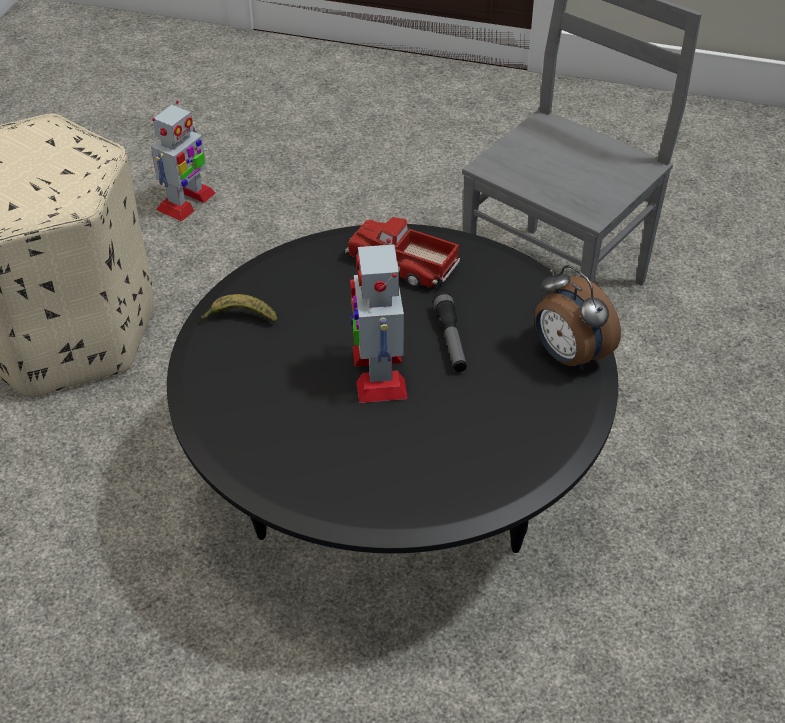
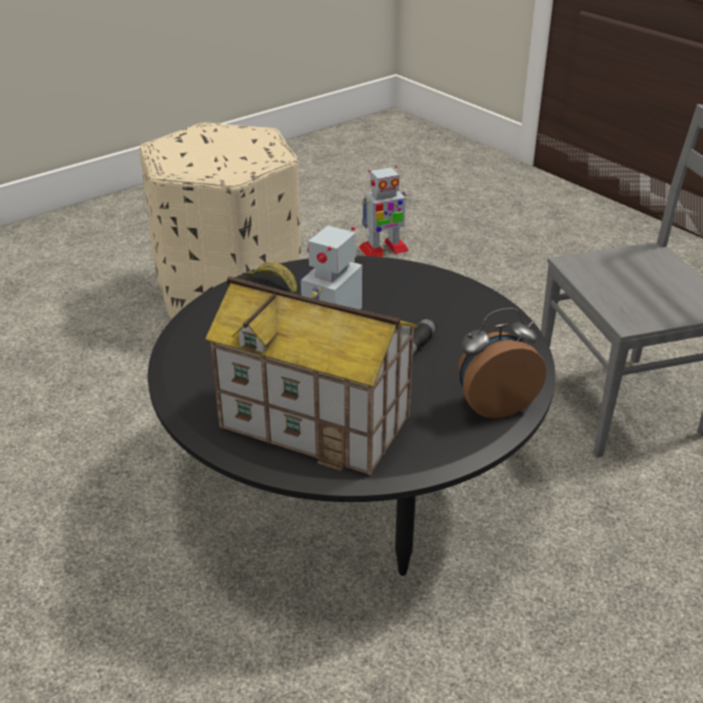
camera: 35 degrees right, 10 degrees down
(401, 263) = (428, 295): toy truck -> none
(439, 453) = (317, 421): none -> toy house
(568, 356) = (494, 404): alarm clock -> alarm clock turned 75 degrees clockwise

